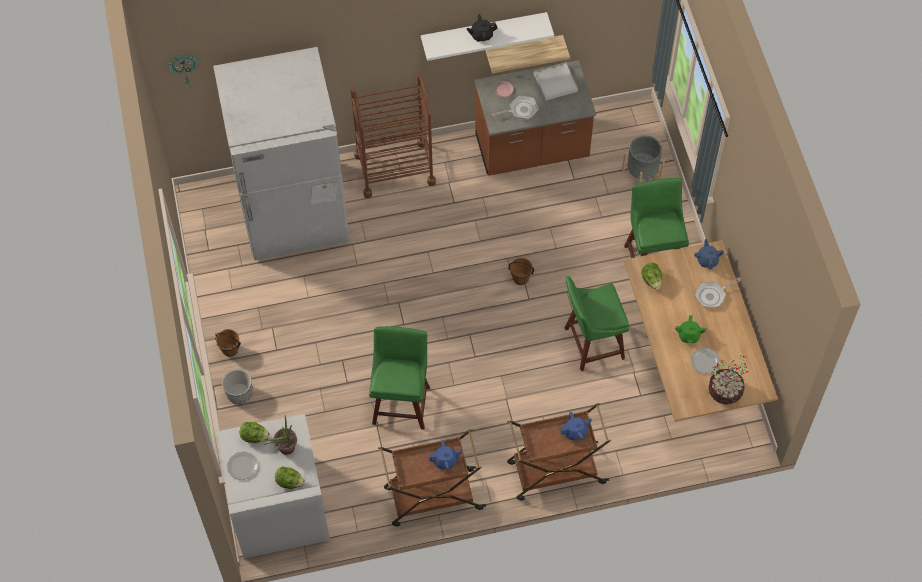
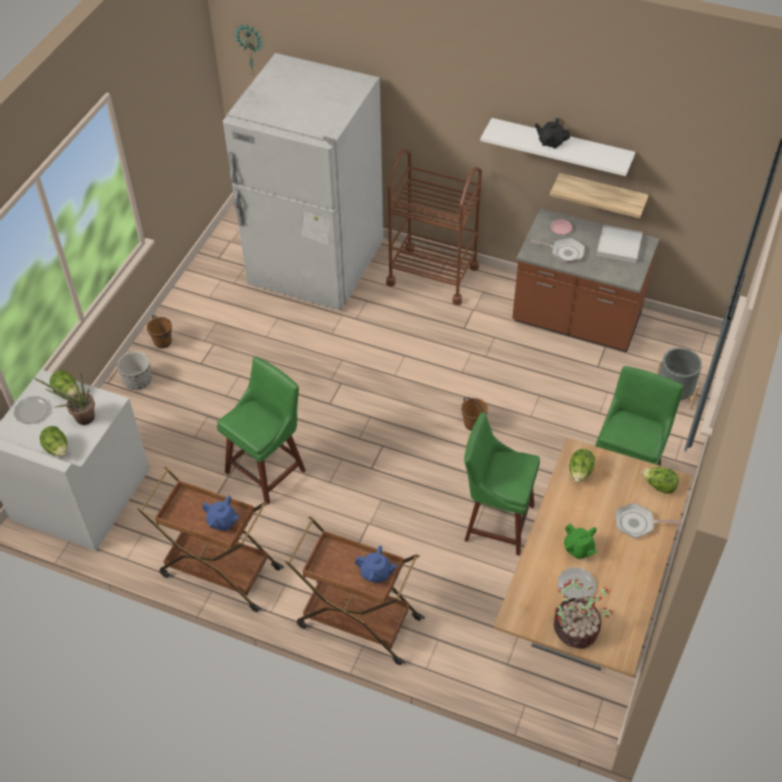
camera: 35 degrees right, 10 degrees down
(688, 336) = (578, 549): green teapot -> green teapot turned 75 degrees counterclockwise
(707, 260) = (659, 486): blue teapot -> lettuce

